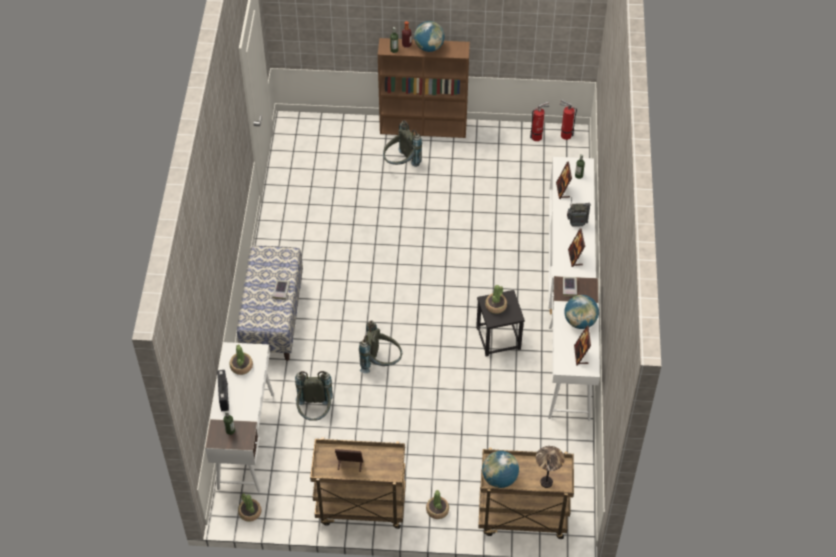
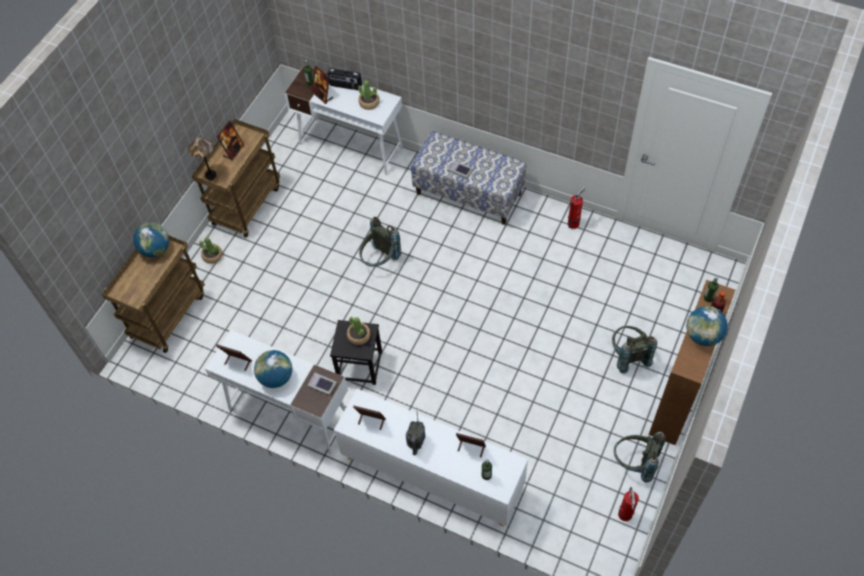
camera: 115 degrees right, 5 degrees up
(245, 412) = (322, 95): none -> picture frame
(250, 512) = (284, 134): potted plant -> none
(315, 412) = (353, 198): grey backpack -> grey backpack (635, 463)
(546, 482) = (129, 283): table lamp -> table lamp (210, 175)
(564, 135) = (618, 549): fire extinguisher -> fire extinguisher (574, 223)

